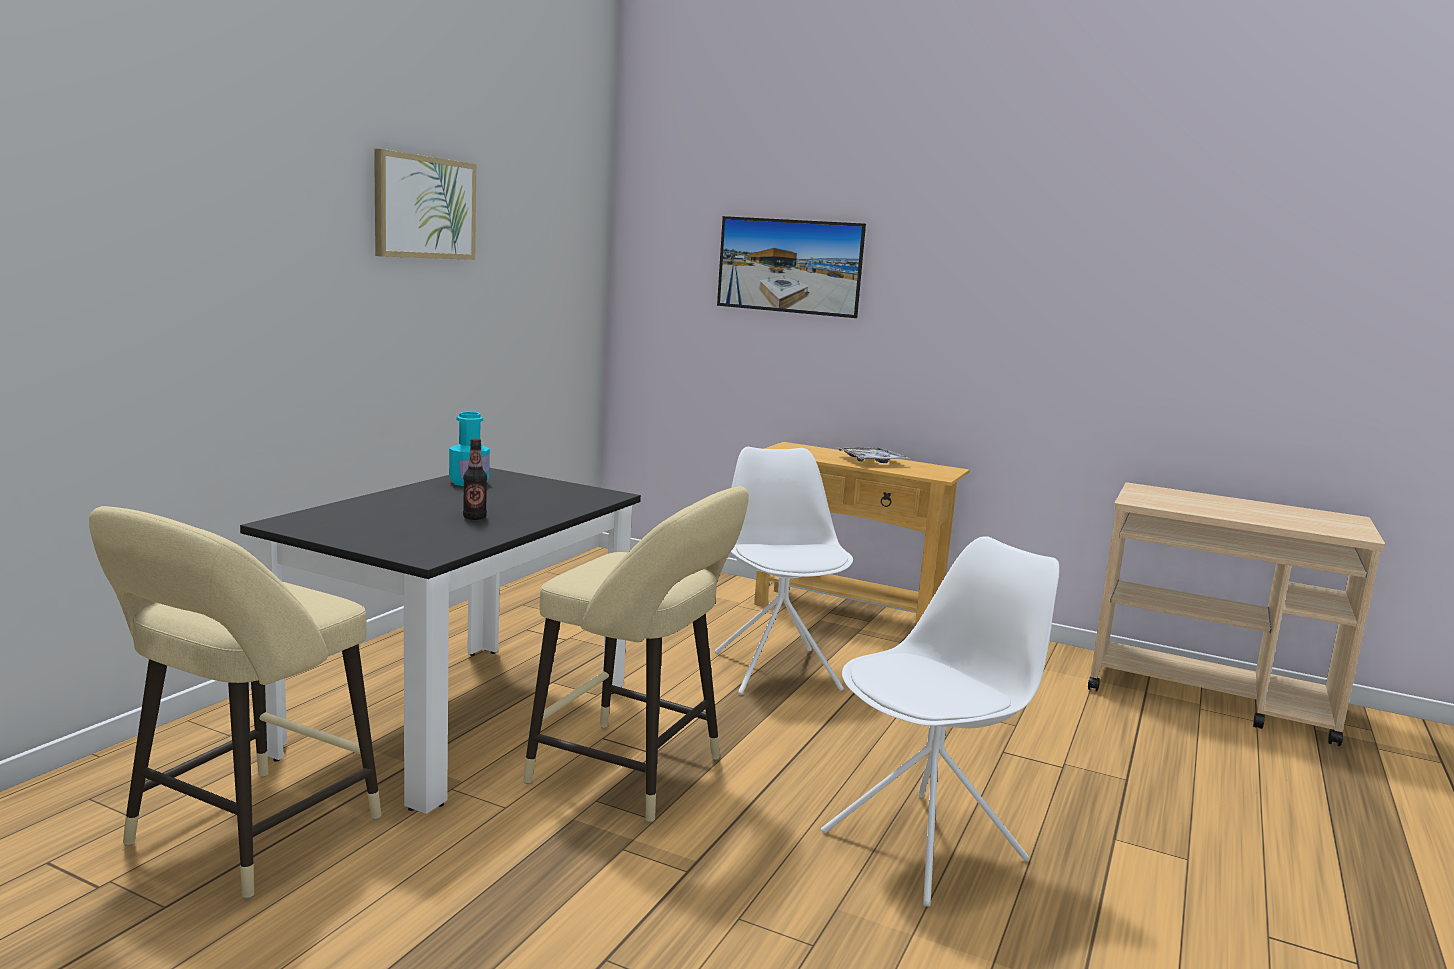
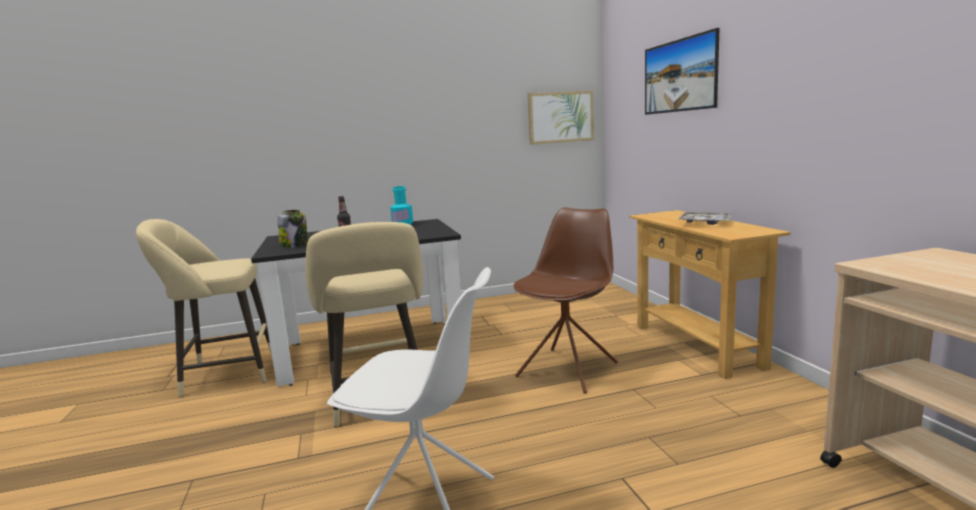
camera: 50 degrees right, 0 degrees up
(415, 537) = (295, 245): none -> jar
(425, 207) = (431, 79): picture -> picture (560, 117)
(776, 670) = (568, 369): white chair -> brown chair

